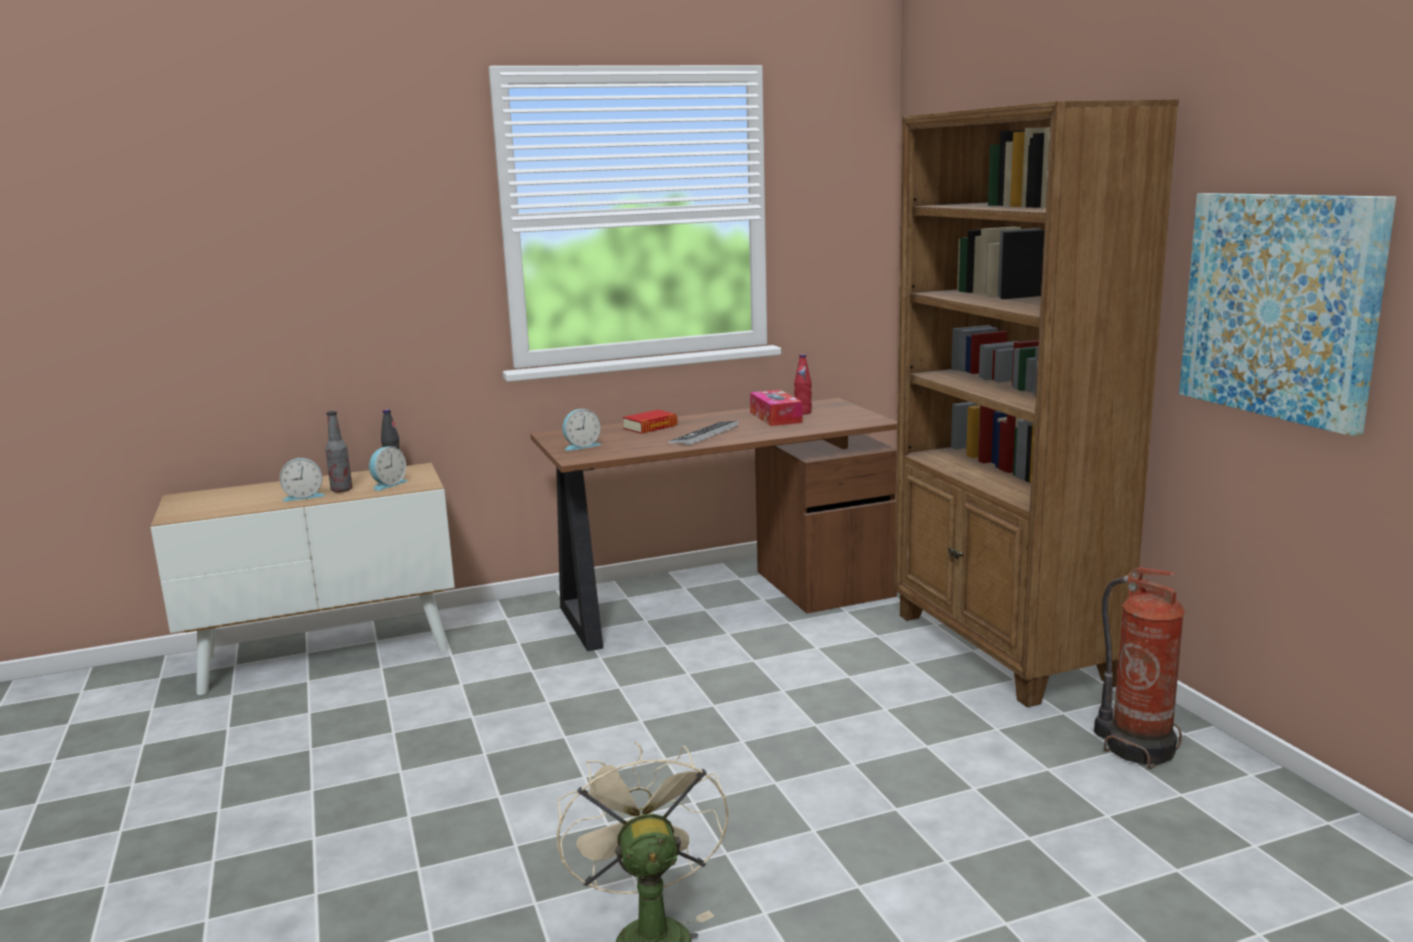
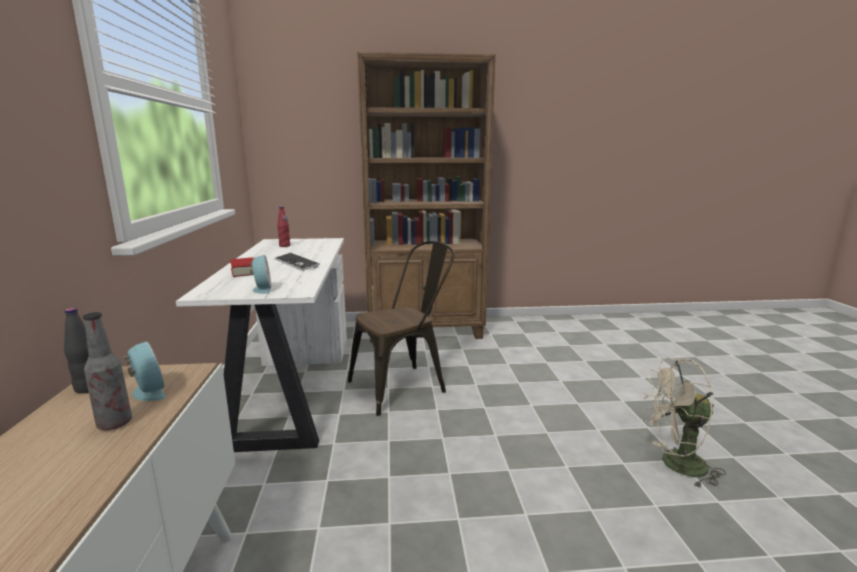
camera: 75 degrees left, 0 degrees up
(303, 496) = (91, 456): alarm clock -> none
(720, 601) = (292, 385): brown desk -> white desk
(768, 670) = (404, 386): none -> brown chair
(775, 417) = (284, 250): tissue box -> none
(1137, 747) = (522, 329): fire extinguisher -> none
(1280, 306) = (529, 150): picture -> none

